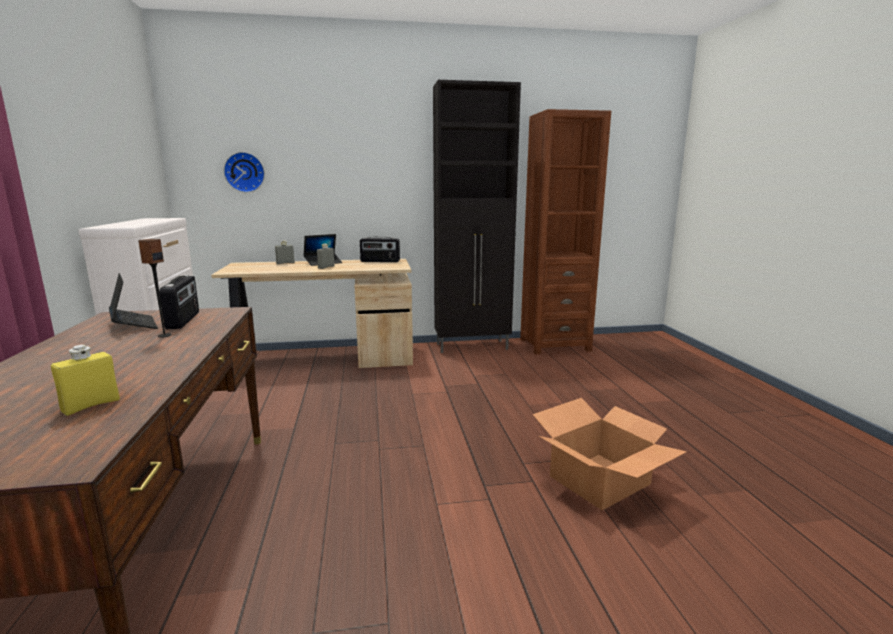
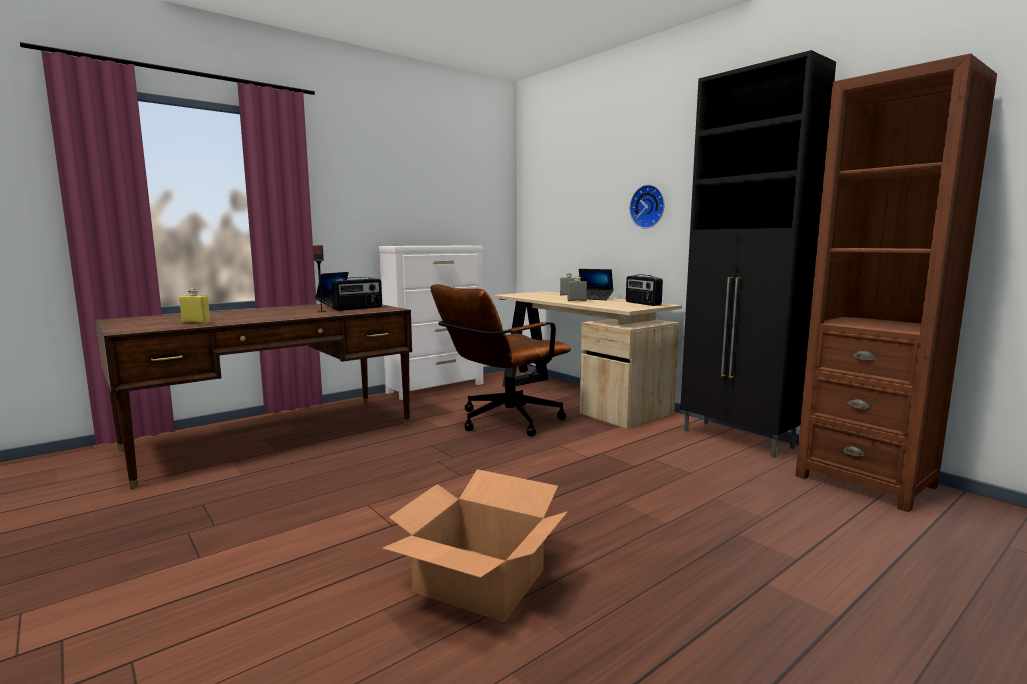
camera: 60 degrees right, 5 degrees down
(245, 172) = (559, 208): wall clock -> wall clock (648, 206)
(328, 399) = (501, 422): none -> brown office chair

